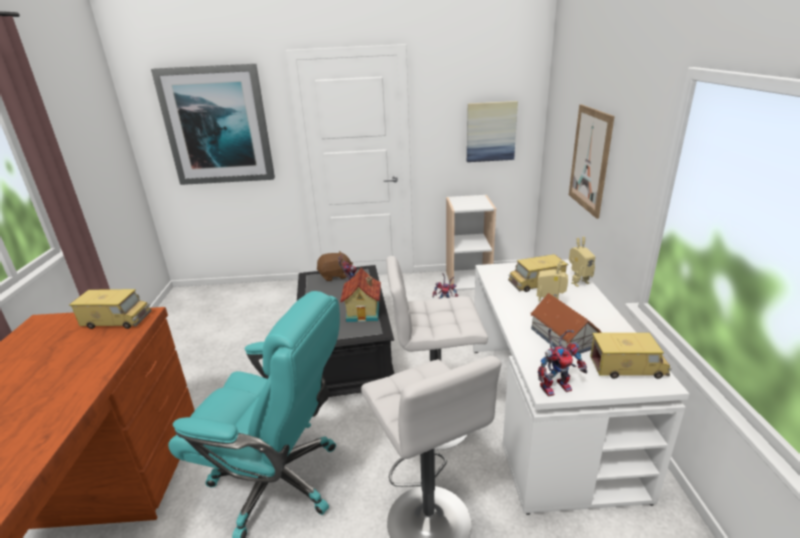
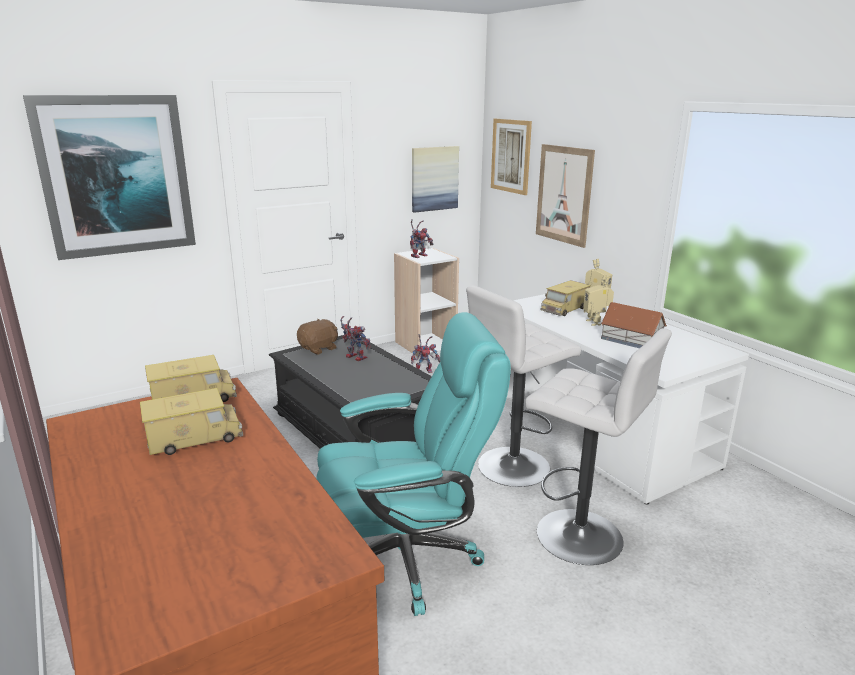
camera: 30 degrees left, 5 degrees down
(364, 312) = (395, 373): toy house -> none
(556, 386) = (665, 368): toy robot -> toy robot (419, 255)
(561, 113) = (511, 156): none -> picture
(627, 367) = (696, 348): toy truck -> toy truck (195, 438)

